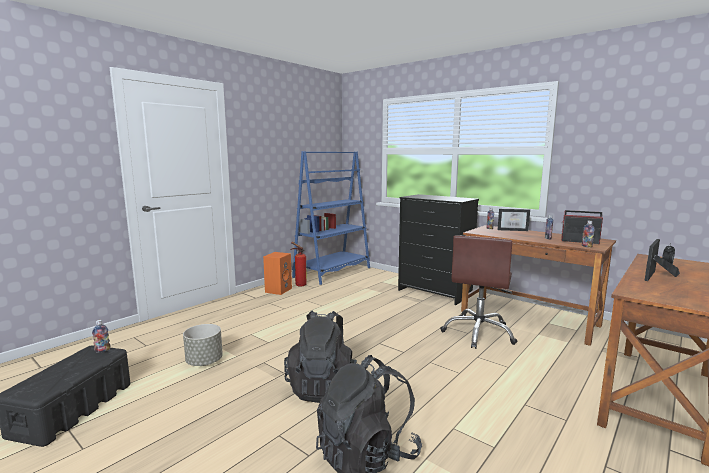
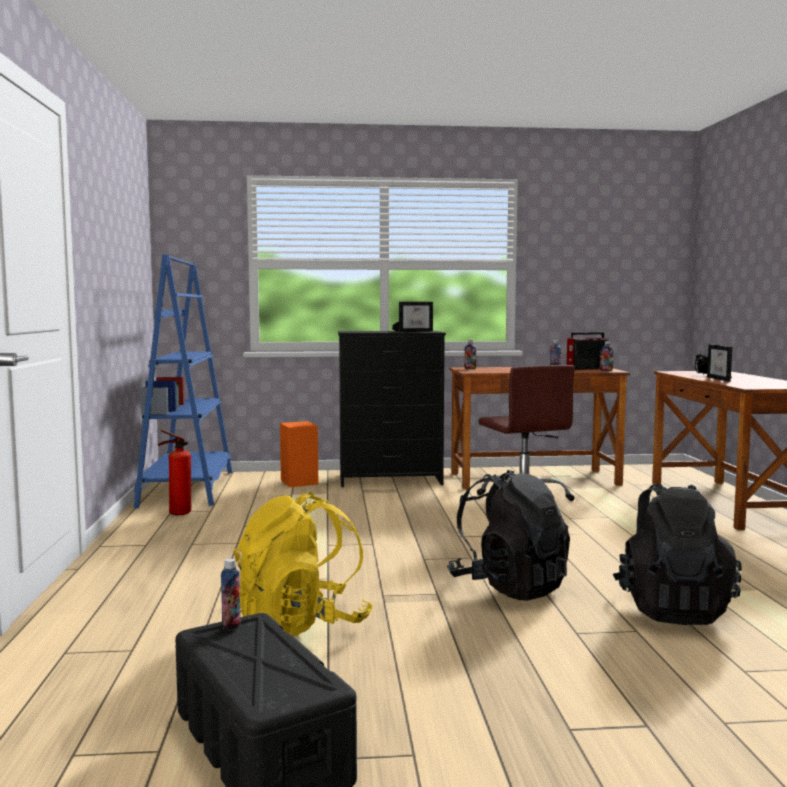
camera: 45 degrees left, 5 degrees down
(204, 362) = (301, 625): grey planter -> yellow backpack
(278, 290) = (158, 527): orange speaker -> orange speaker (298, 482)
(512, 230) = (495, 367): picture frame -> picture frame (414, 331)

